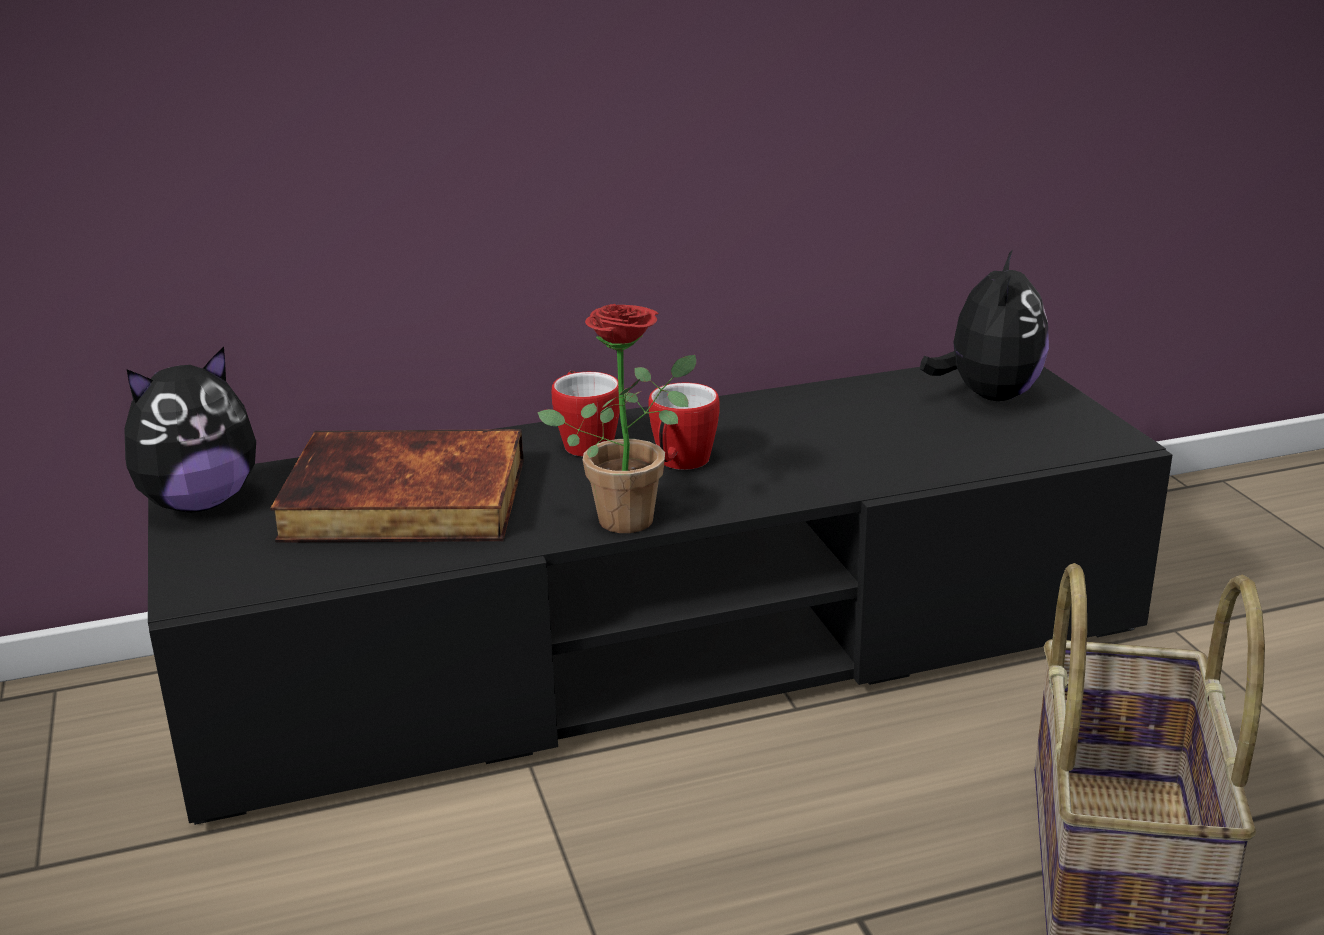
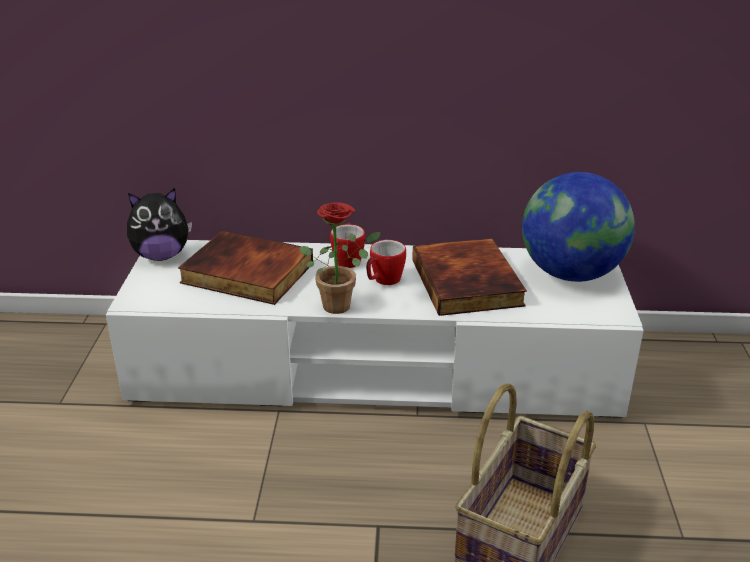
camera: 20 degrees right, 5 degrees up
(666, 649) = (375, 369): black tv stand -> white tv stand
(833, 438) = (469, 282): none -> book
(988, 395) = (570, 274): plush toy -> globe

